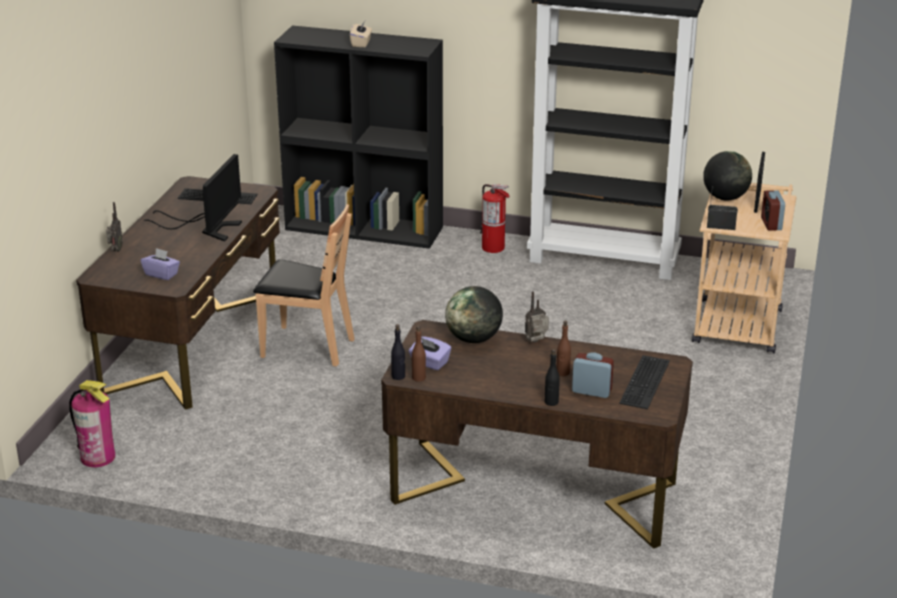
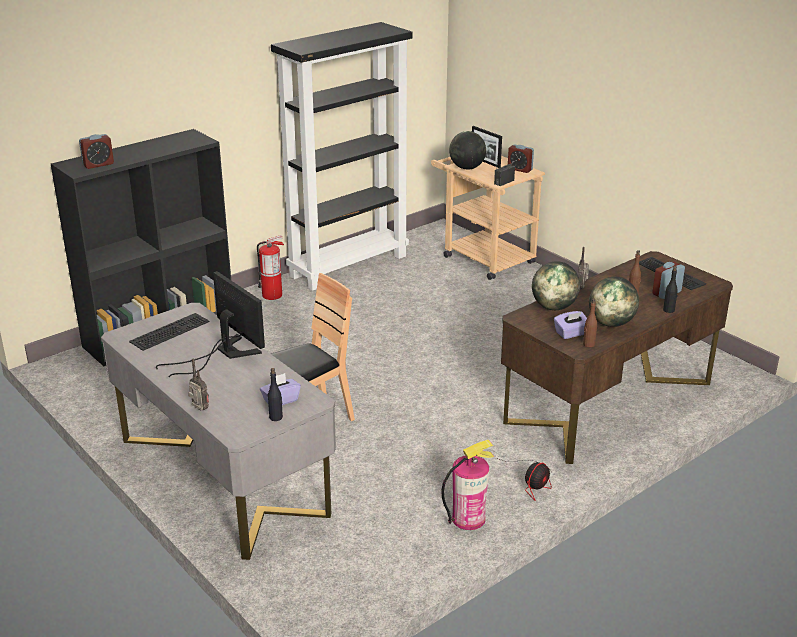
camera: 55 degrees left, 0 degrees up
(98, 457) = (352, 594): fire extinguisher -> fire extinguisher (468, 518)
(193, 341) = (223, 476): brown desk -> grey desk
(312, 39) = (98, 164): none -> alarm clock
(340, 492) = (533, 482): none -> fan
(361, 43) = (145, 152): beige tissue box -> none
(398, 376) = (579, 351): black bottle -> black bottle (276, 417)
(478, 378) = (611, 323): none -> globe

